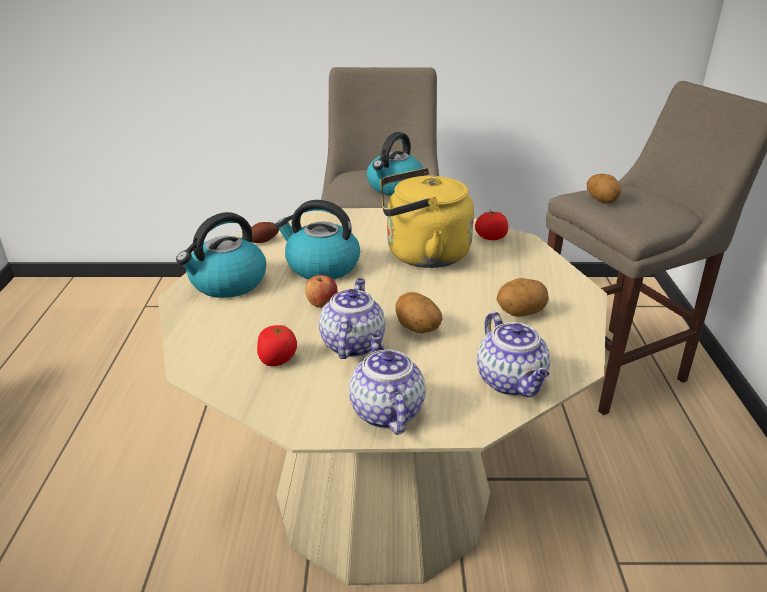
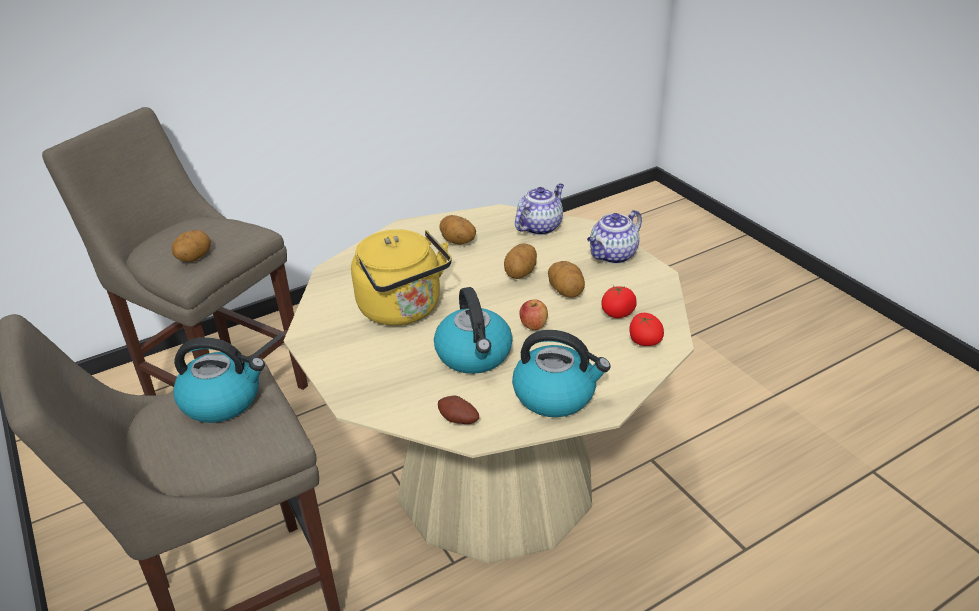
camera: 120 degrees left, 5 degrees up
(352, 343) = (566, 292): teapot -> potato
(490, 237) = (338, 286): tomato -> tomato (644, 341)

